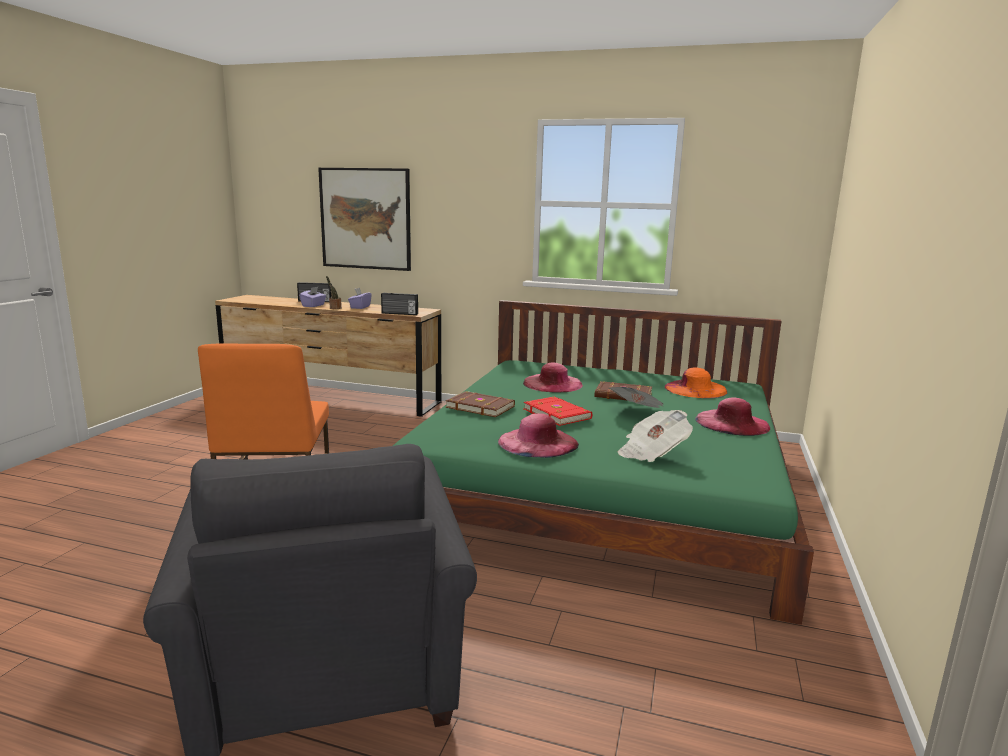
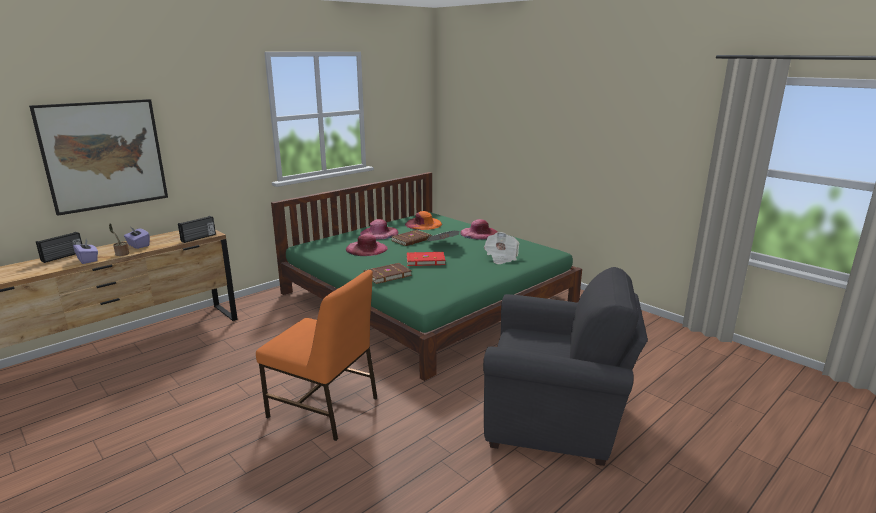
camera: 60 degrees left, 5 degrees up
(538, 442) = (465, 275): pink hat -> pink hat (379, 233)

